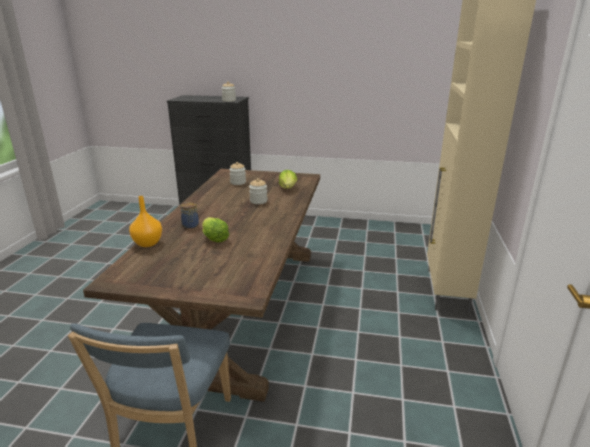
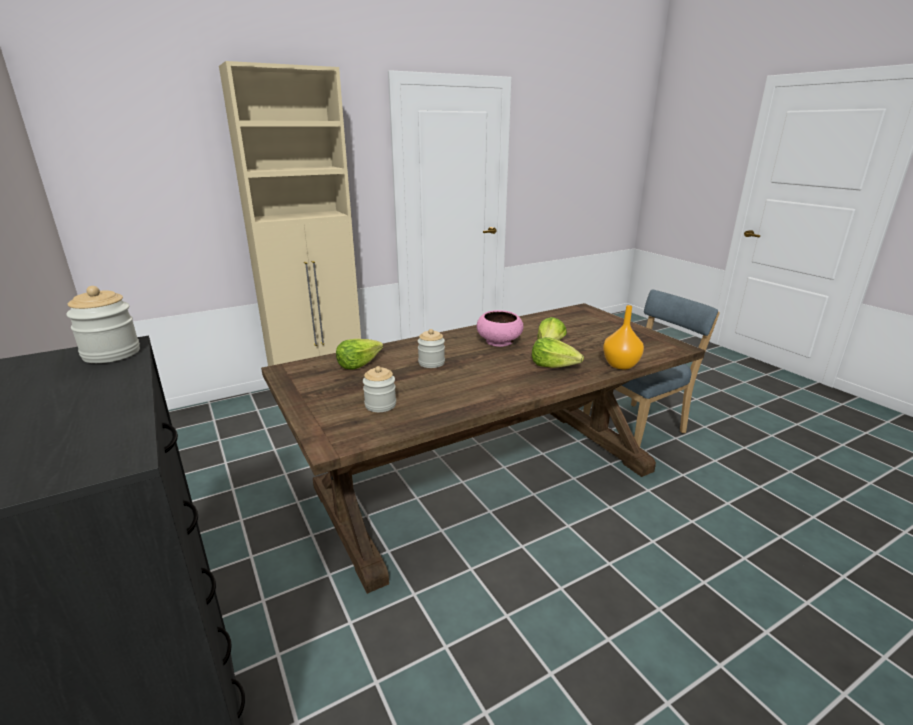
camera: 130 degrees left, 0 degrees up
(190, 225) = (554, 366): jar -> lettuce
(250, 226) = (499, 341): none -> pink bowl

